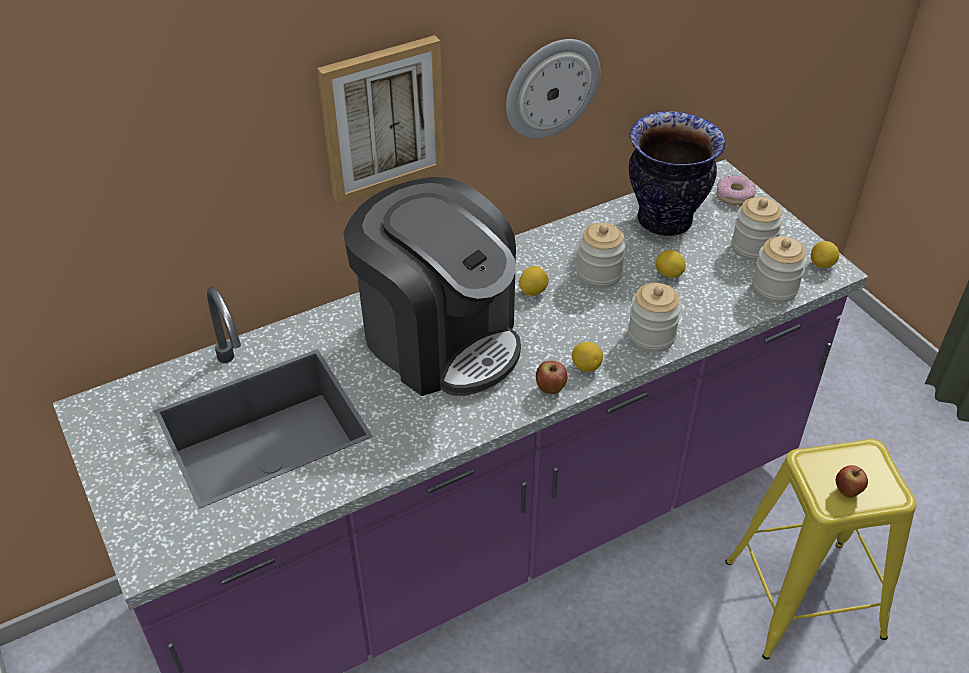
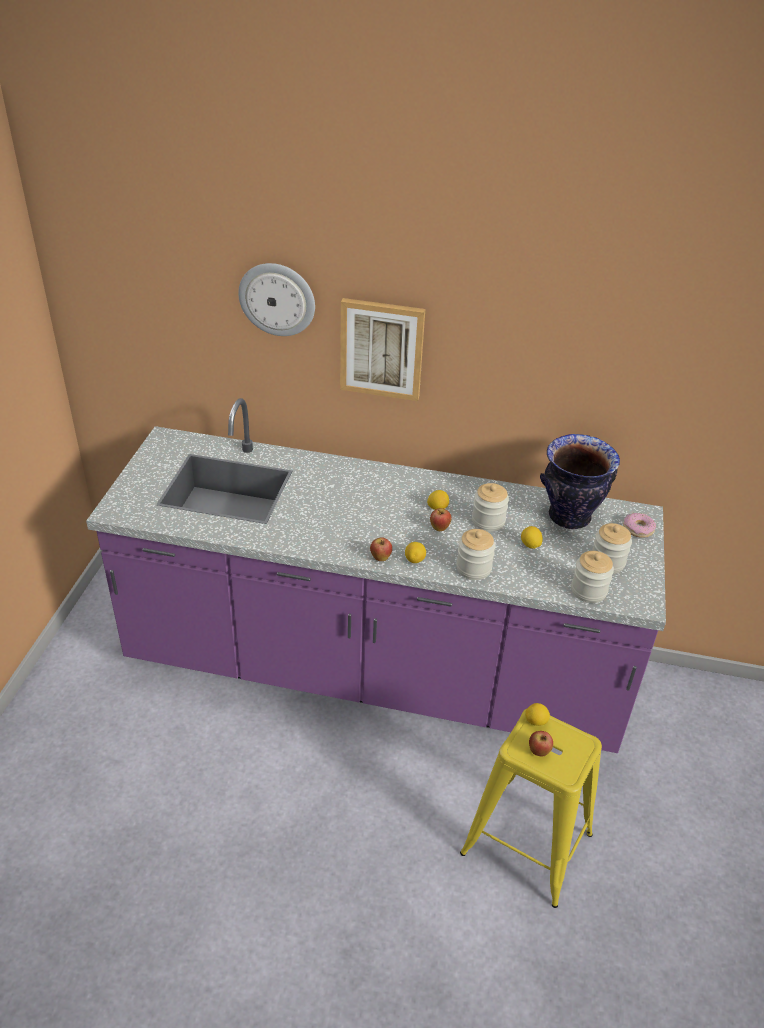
camera: 40 degrees right, 5 degrees down
(439, 339) = (356, 501): coffee machine -> none
(551, 88) = (511, 382): wall clock -> wall clock (277, 299)
(564, 314) = (439, 528): none -> apple
(822, 265) = (641, 598): lemon -> lemon (536, 721)

